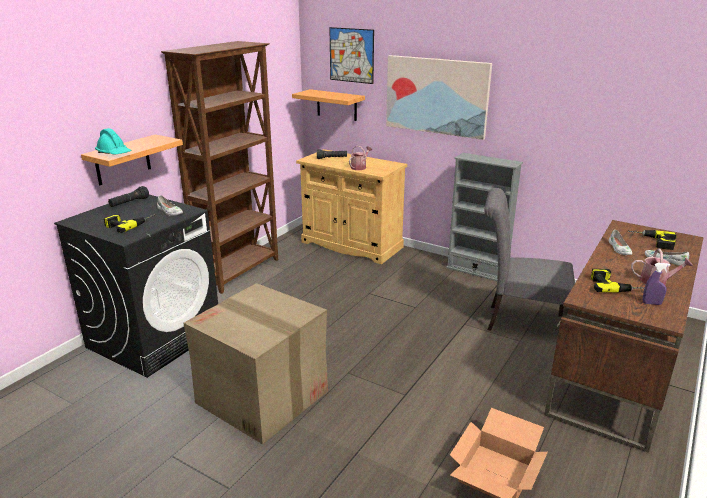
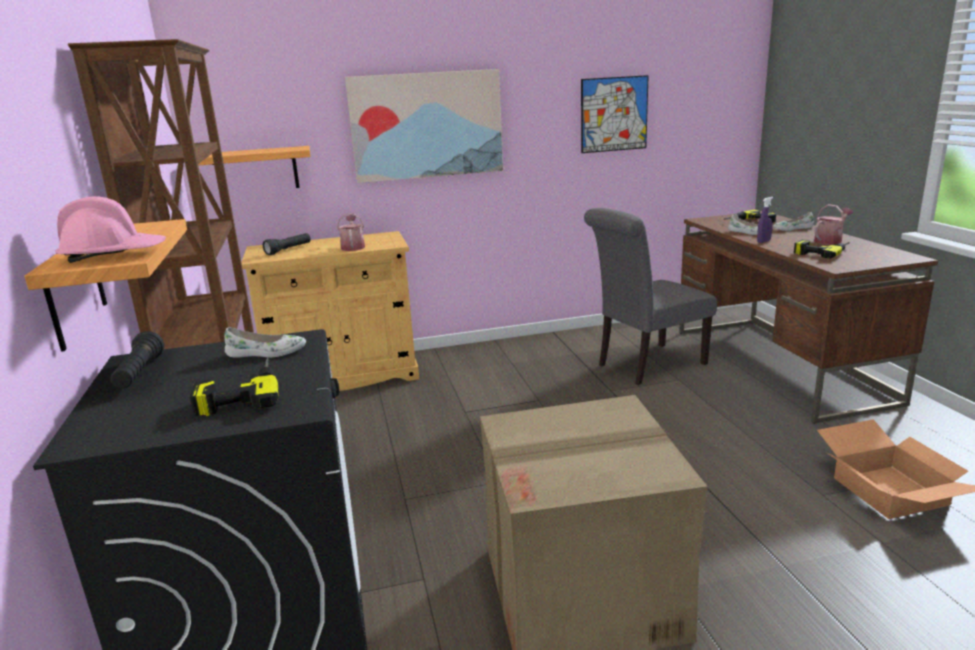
camera: 45 degrees left, 5 degrees down
(114, 153) = (114, 255): turquoise hard hat -> pink hard hat
(351, 55) = (275, 86): picture -> picture (614, 114)
(477, 271) = (526, 343): grey bookcase -> none
(651, 303) = (871, 252): purple spray bottle -> purple spray bottle (763, 241)

